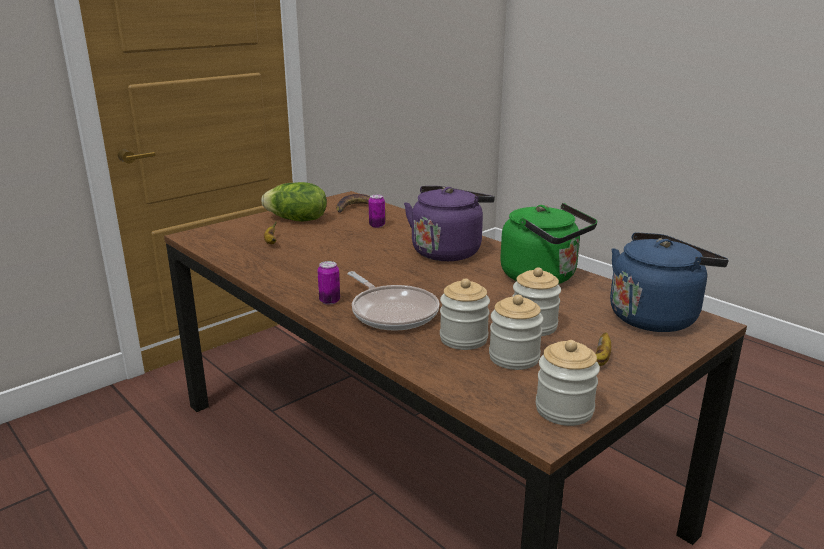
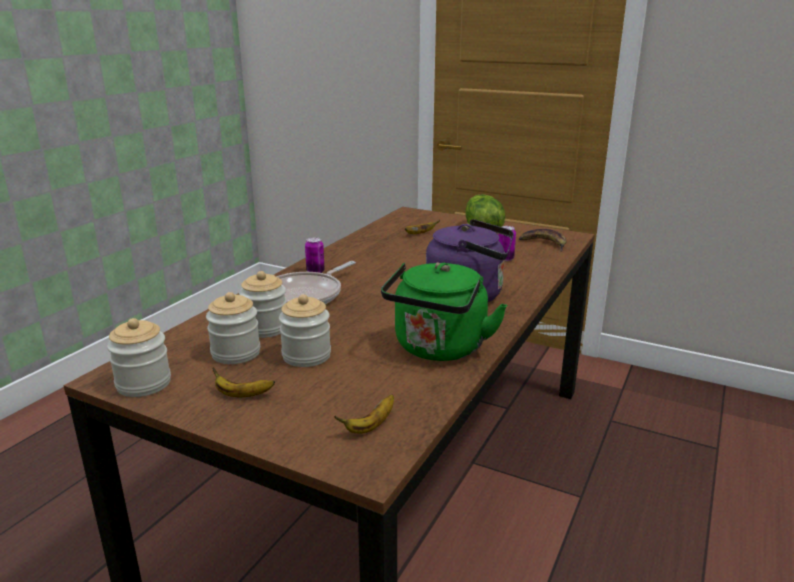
camera: 70 degrees right, 0 degrees up
(656, 316) = (370, 426): blue kettle -> banana

